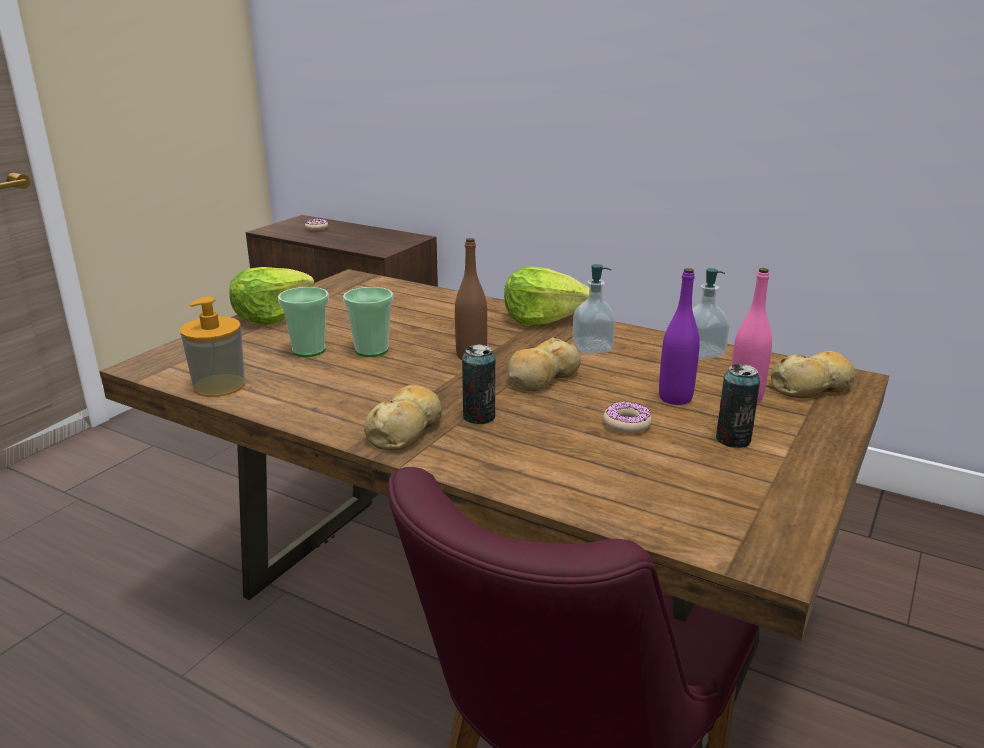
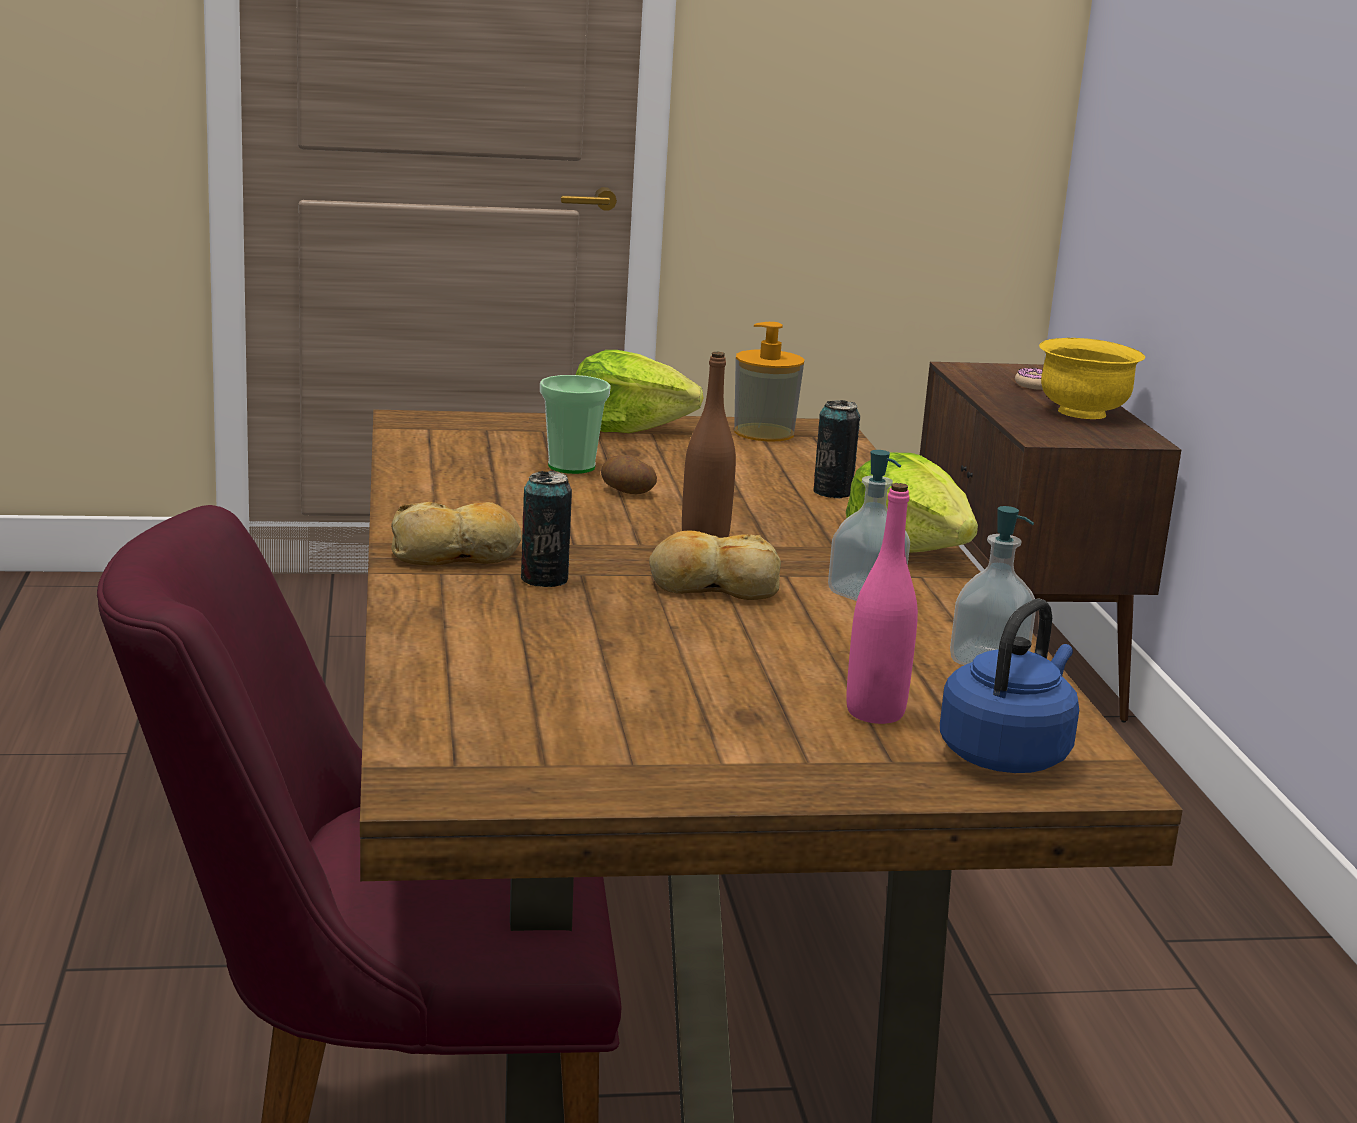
camera: 50 degrees right, 5 degrees down
(219, 385) = (420, 457): soap dispenser -> soap dispenser (764, 432)
(366, 234) = (1083, 413): none -> yellow bowl
(371, 350) = (626, 491): cup -> potato
(626, 424) = (658, 656): donut -> none
(675, 398) = (790, 670): purple bottle -> none
(733, 440) = (719, 723): can -> can (832, 492)
(812, 387) = (1007, 753): bread -> blue kettle

